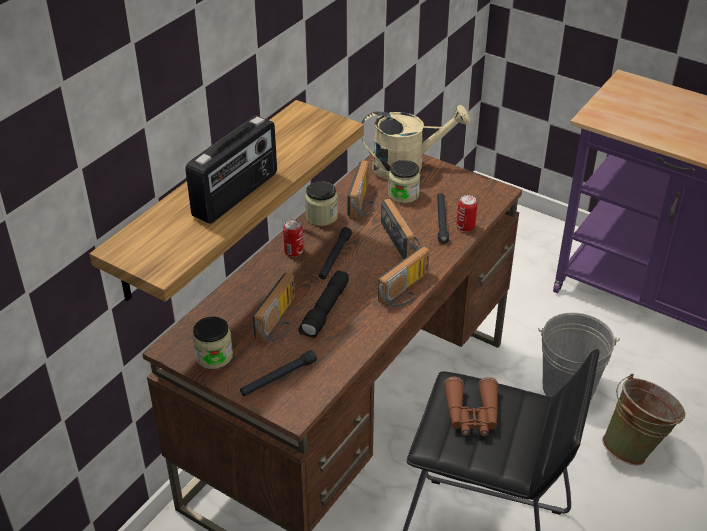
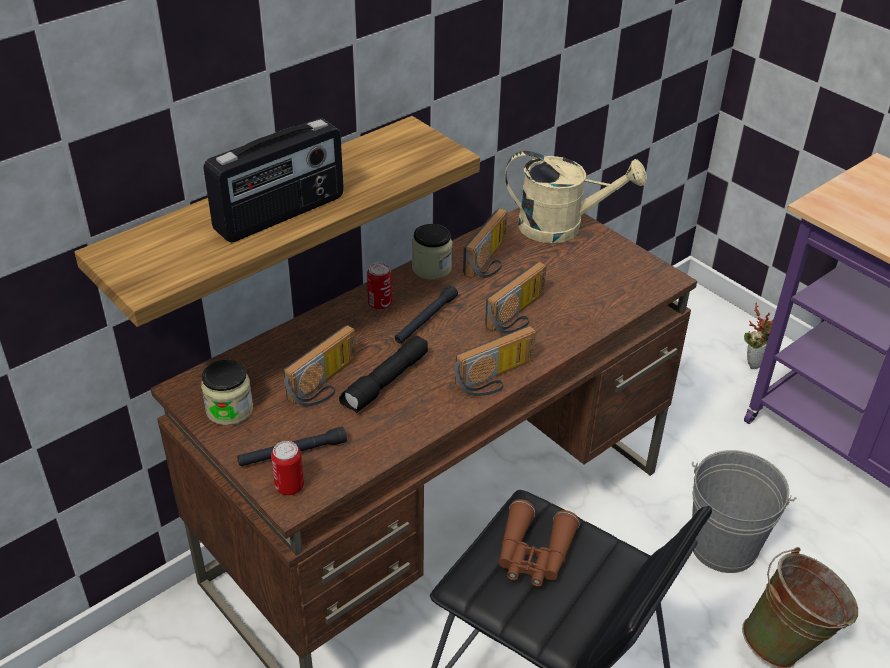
camera: 15 degrees right, 0 degrees up
(403, 194) = (543, 260): jar -> none
(403, 240) = (519, 315): radio -> radio turned 45 degrees clockwise
(441, 221) = (577, 301): black flashlight -> none
(465, 227) = (604, 313): can -> can (289, 486)
(545, 244) = (754, 361): none -> potted plant

